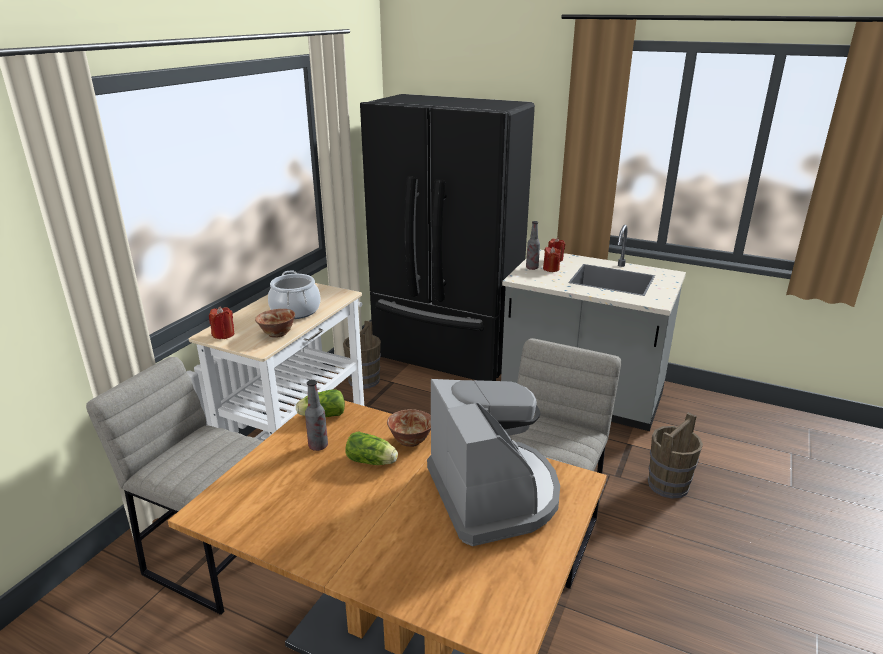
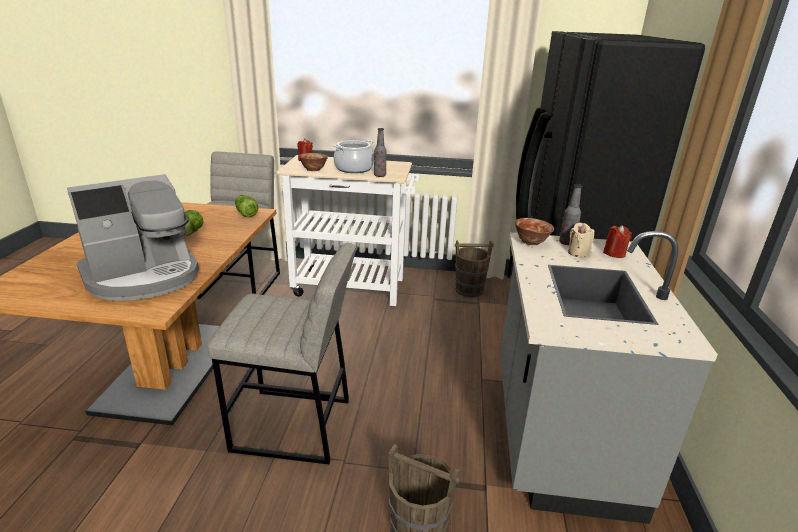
camera: 70 degrees right, 0 degrees up
(318, 446) = (207, 217): bottle -> bottle (379, 175)
(410, 440) = (216, 242): bowl -> bowl (531, 242)
(551, 269) = (578, 253): red candle -> beige candle

